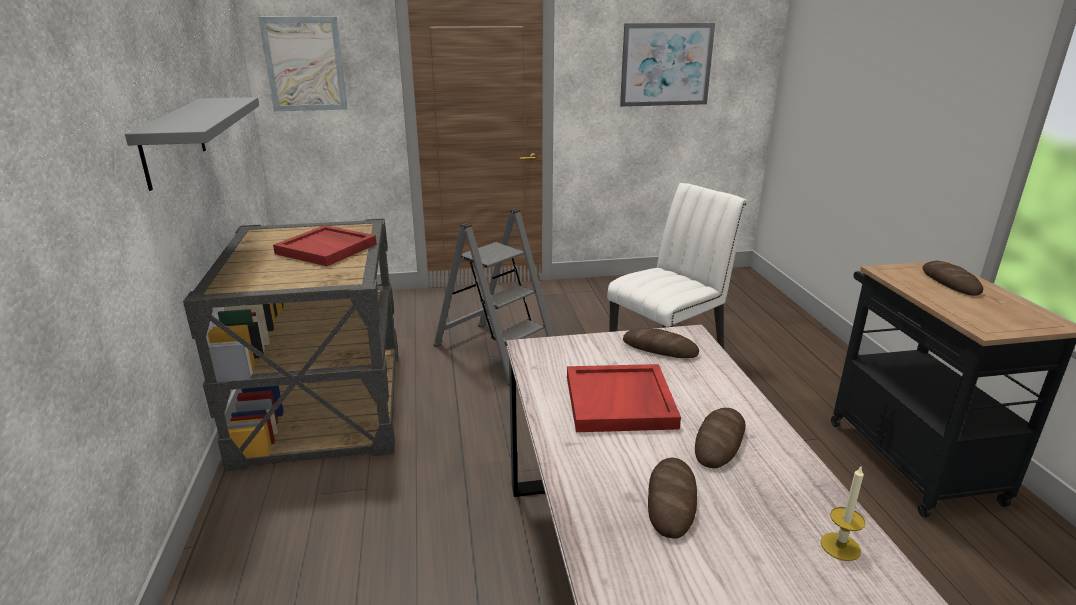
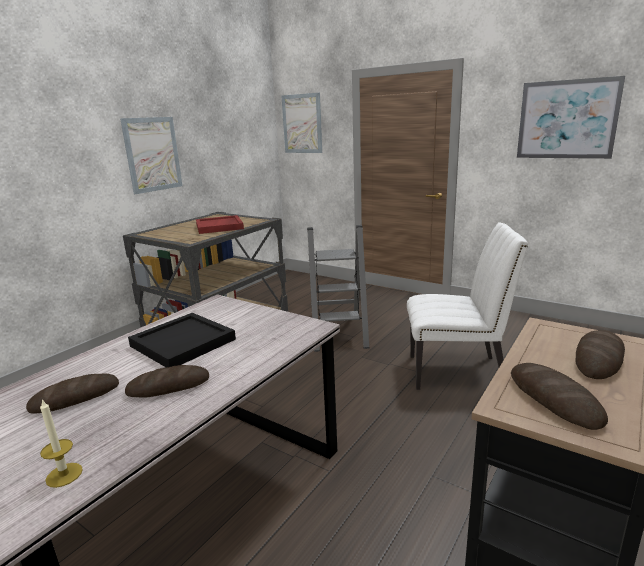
camera: 45 degrees right, 5 degrees down
(173, 141) = (152, 154): grey shelf -> picture
(620, 402) = (182, 343): red tray -> black tray
(660, 348) = (276, 327): bread -> bread (554, 399)

